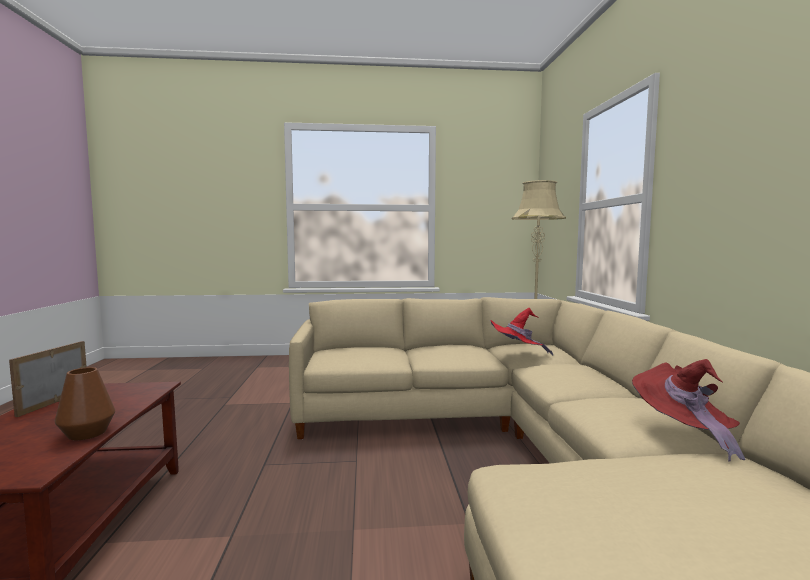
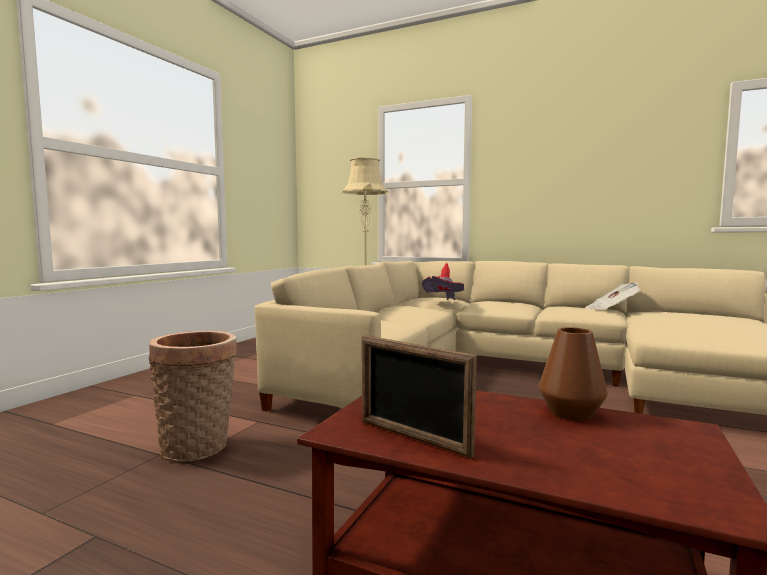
camera: 60 degrees left, 0 degrees up
(243, 401) = (199, 447): none -> basket
(683, 432) = (611, 309): red hat -> newspaper

